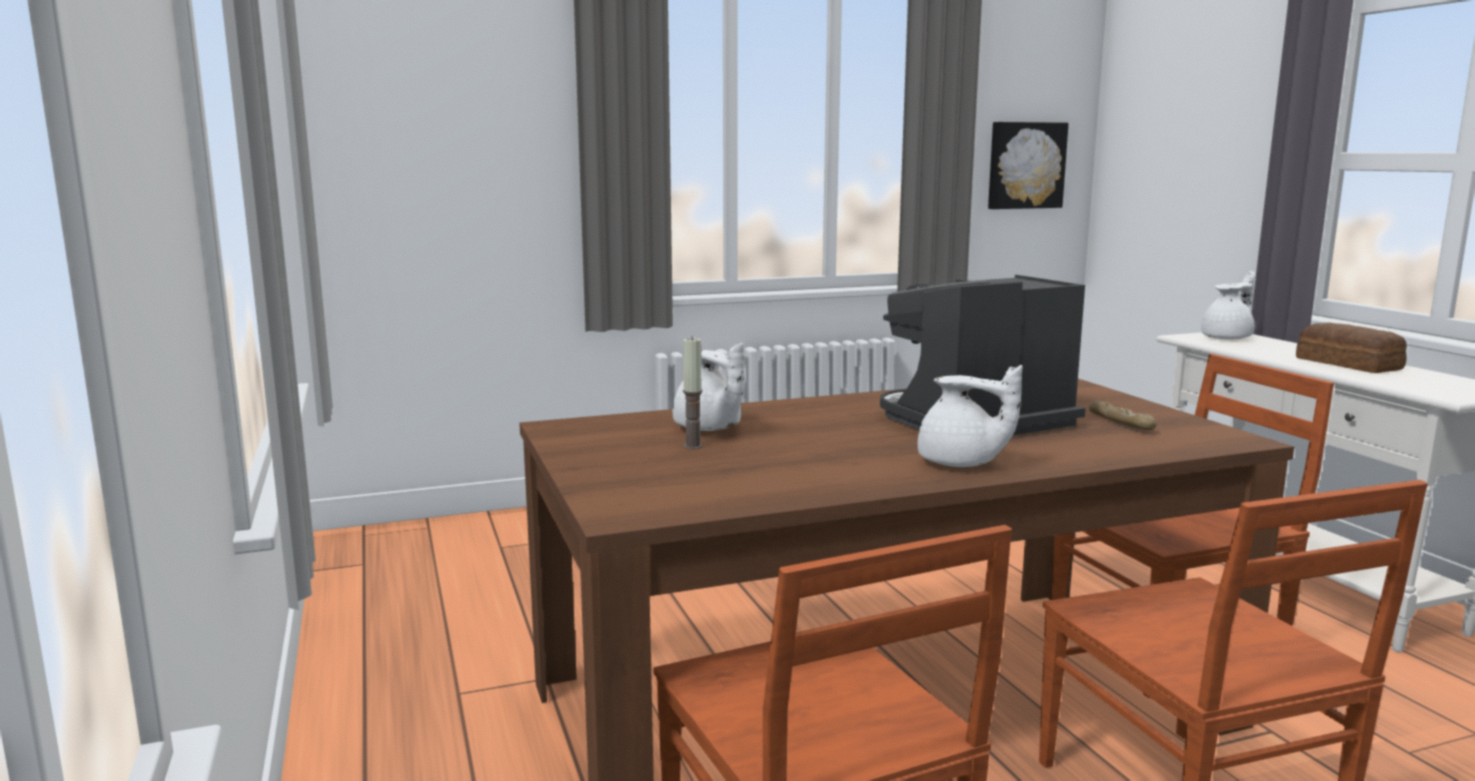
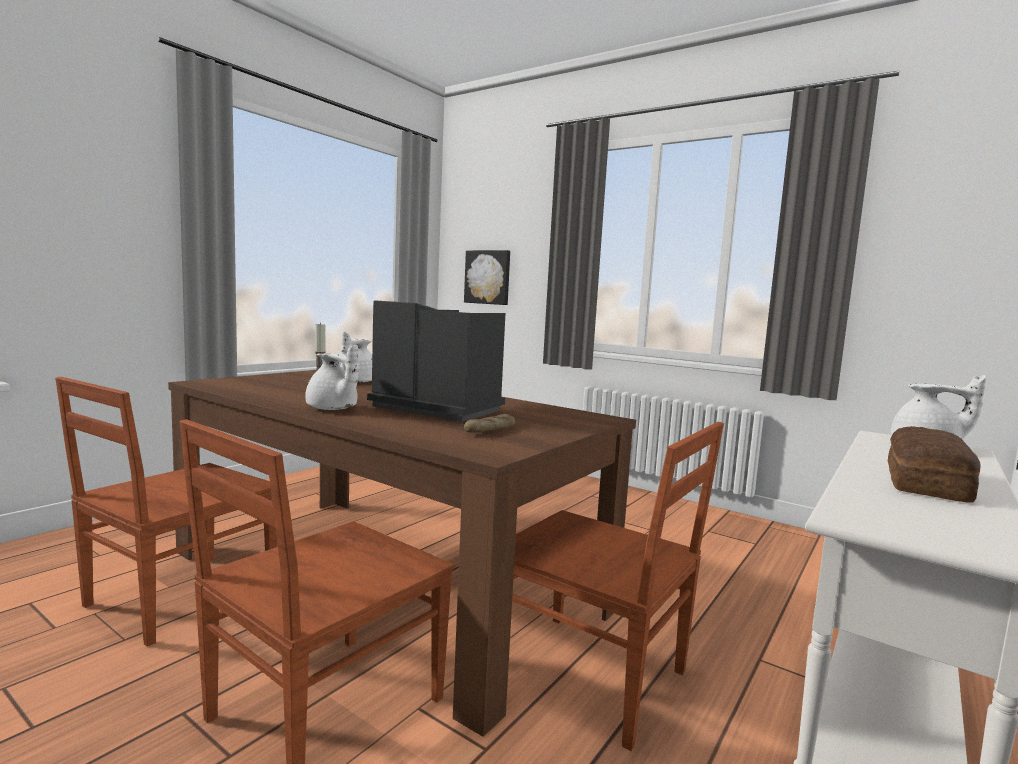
camera: 55 degrees right, 5 degrees down
(960, 463) = (333, 409): white teapot -> white teapot turned 45 degrees counterclockwise
(1025, 165) = (936, 275): picture -> picture (488, 277)

